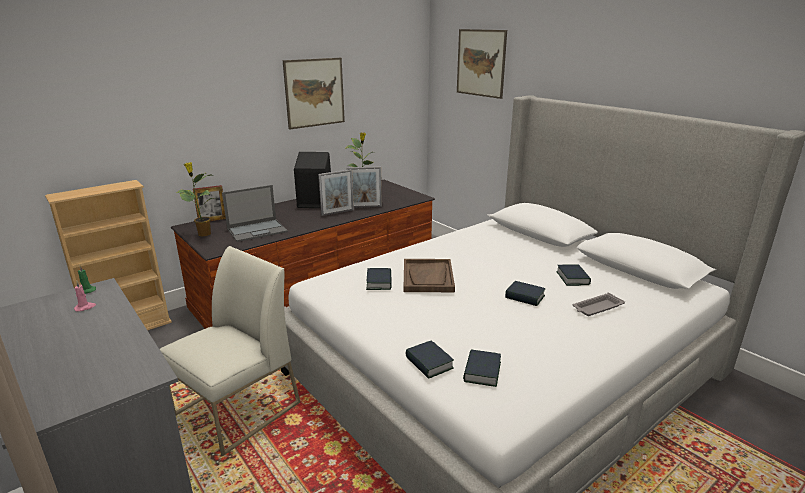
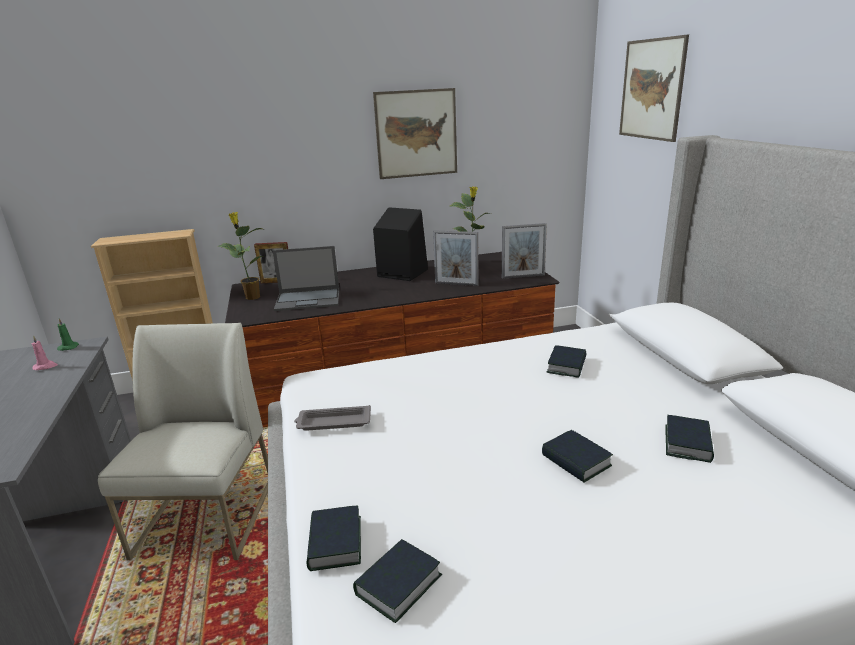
camera: 25 degrees right, 0 degrees up
(237, 410) = (207, 518): white chair -> white chair turned 60 degrees counterclockwise
(337, 212) = (416, 288): picture frame -> picture frame (523, 276)
(379, 282) = (381, 393): book -> book (567, 366)
(428, 277) = (452, 398): brown tray -> none
(597, 308) = (694, 512): grey tray -> grey tray (333, 422)

